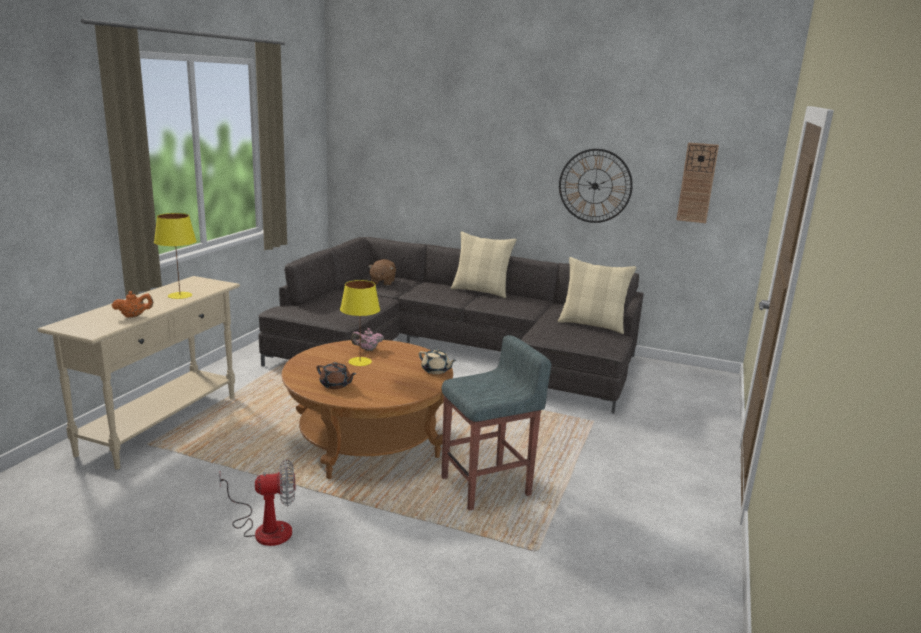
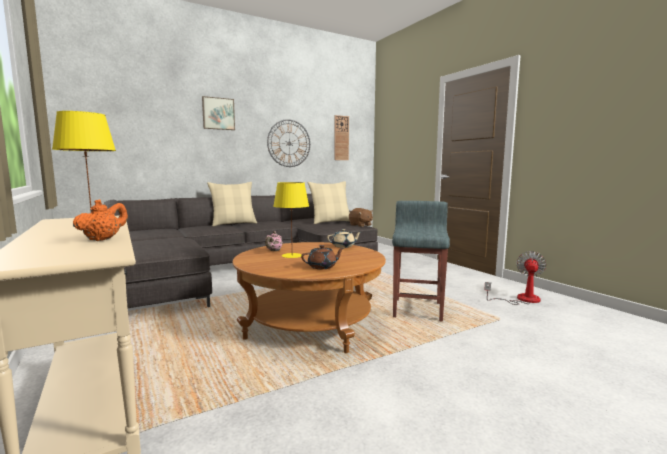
camera: 50 degrees left, 10 degrees down
(264, 528) = (397, 404): fan -> fan (521, 299)
(382, 282) = (153, 232): brown plush toy -> brown plush toy (360, 225)
(495, 139) = (218, 113): none -> picture

